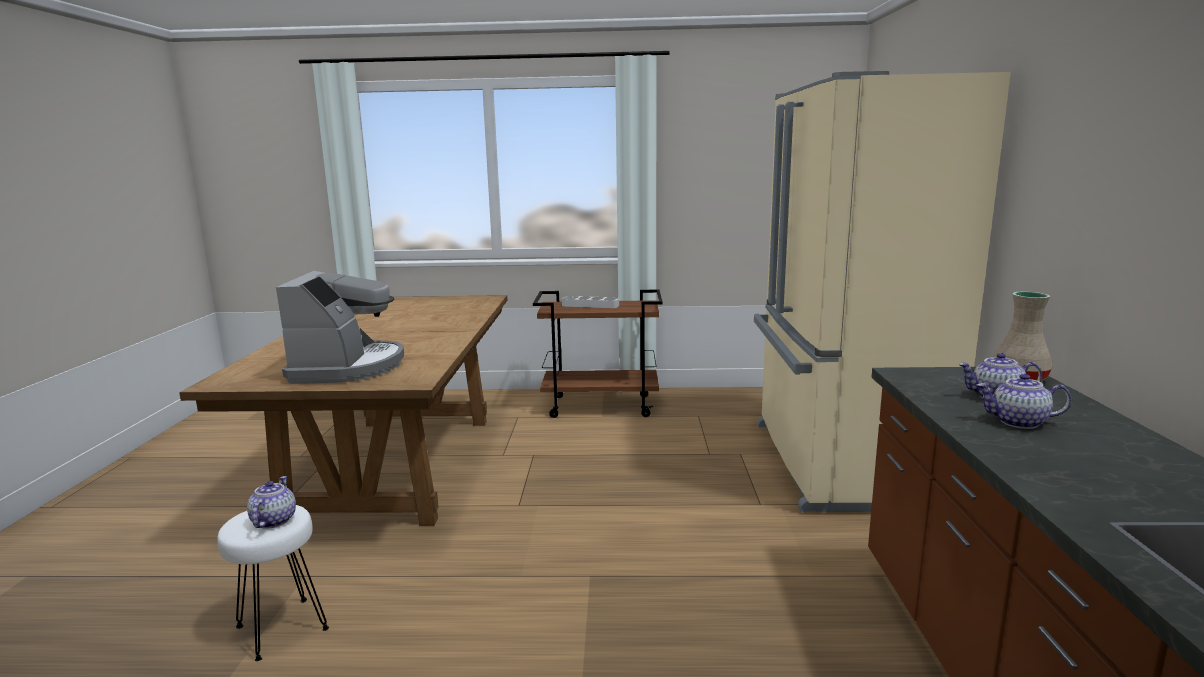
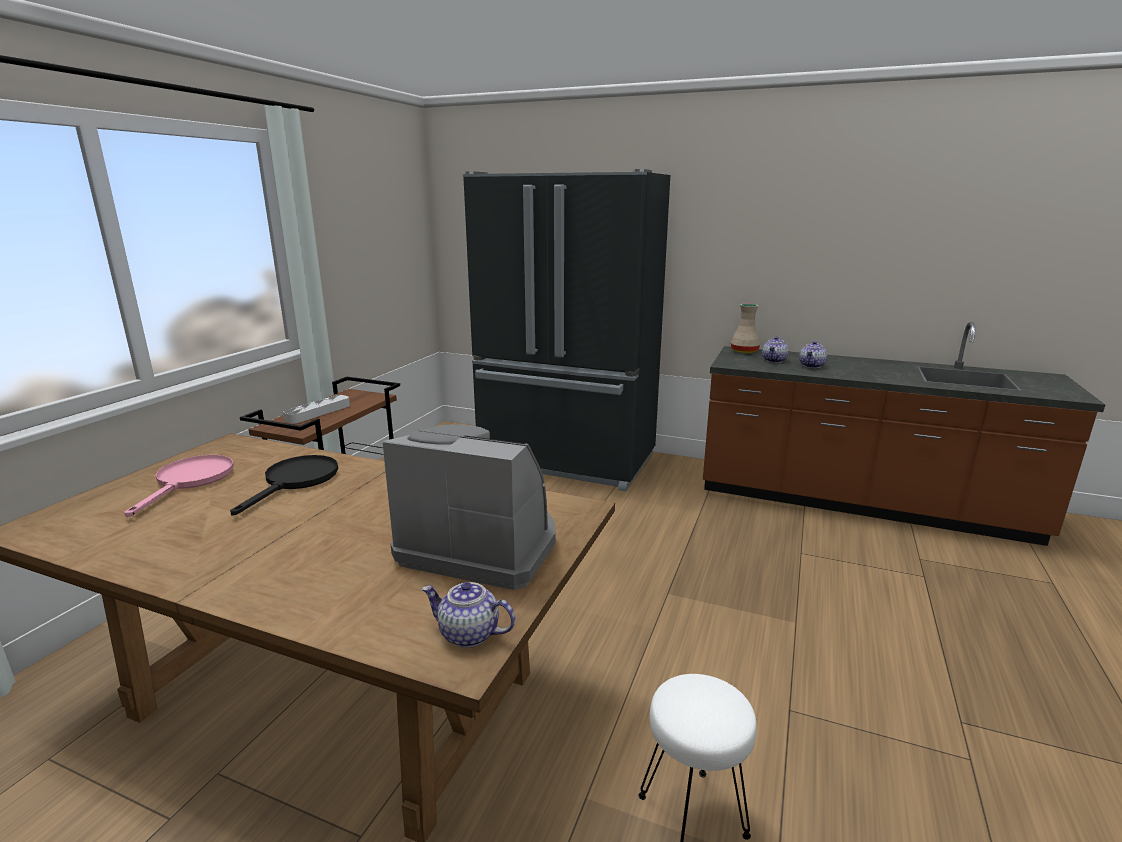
camera: 70 degrees left, 5 degrees up
(273, 521) = (707, 697): teapot -> teapot (468, 634)
(427, 305) = (190, 481): none -> pink frying pan
(435, 319) = (296, 481): none -> black frying pan
(838, 464) = (567, 461): beige fridge -> black fridge

